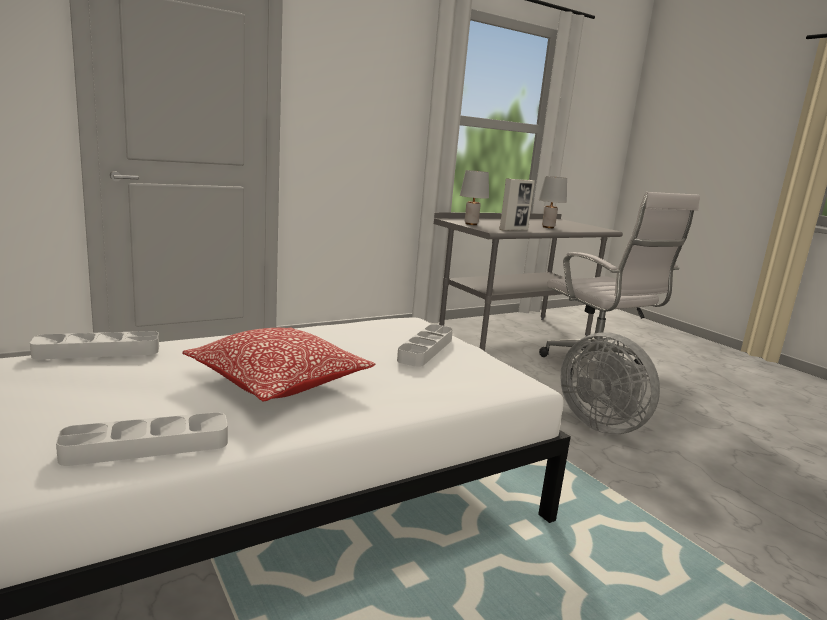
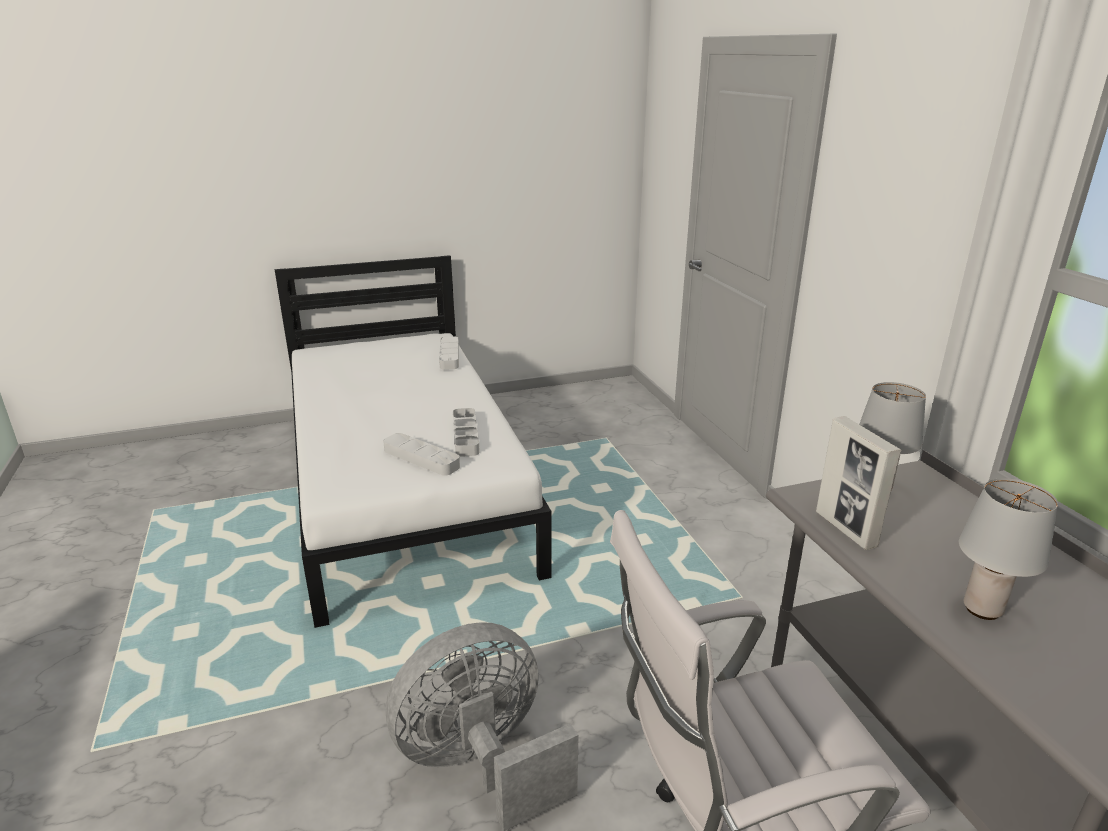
camera: 105 degrees right, 10 degrees up
(147, 446) = (322, 376): grey tray -> grey tray (465, 436)
(279, 382) = (382, 402): pillow -> none

